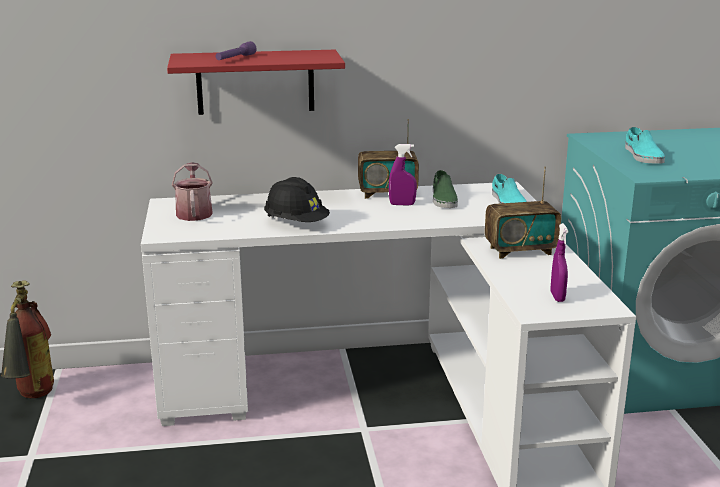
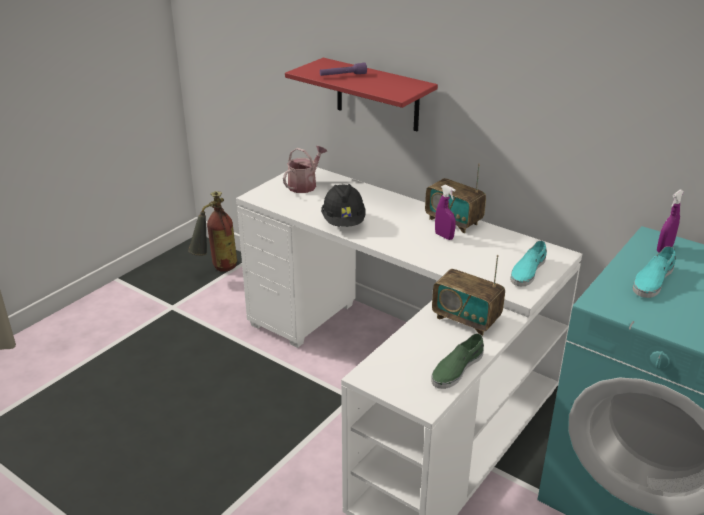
camera: 45 degrees right, 10 degrees up
(443, 199) = (484, 245): green shoe -> green shoe (456, 369)
(557, 297) = (408, 373): purple spray bottle -> purple spray bottle (664, 249)

